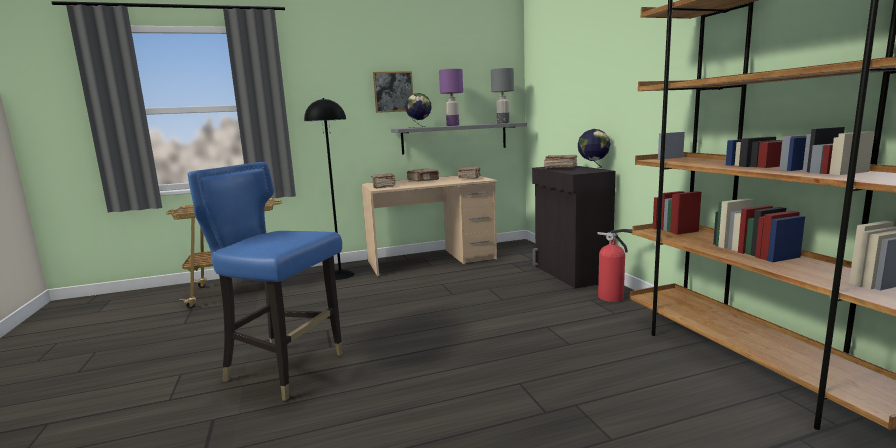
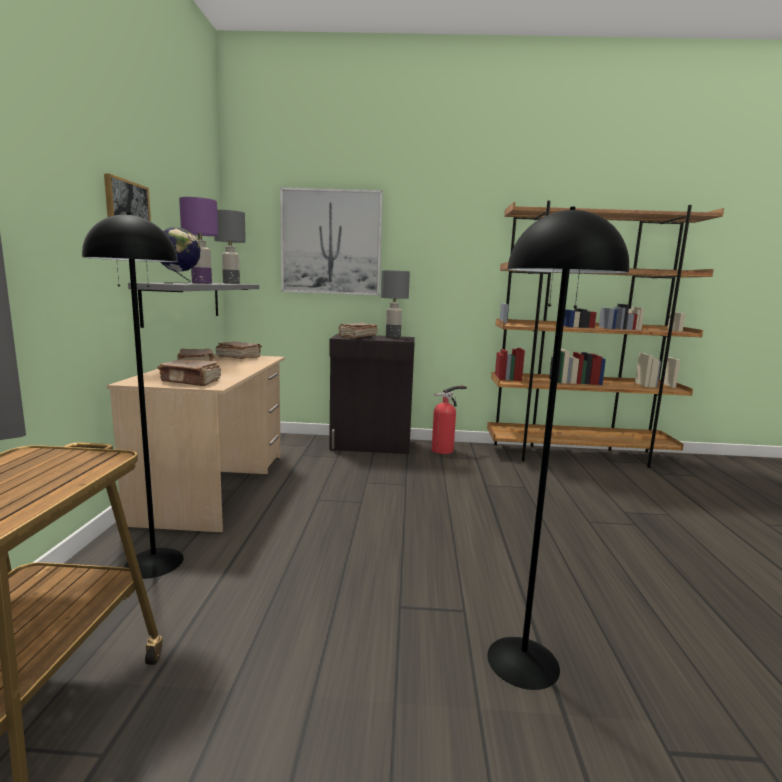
camera: 70 degrees left, 0 degrees up
(285, 369) = (522, 661): blue chair -> black floor lamp
(569, 80) = (331, 242): none -> picture
(593, 169) = (392, 336): globe -> grey table lamp

